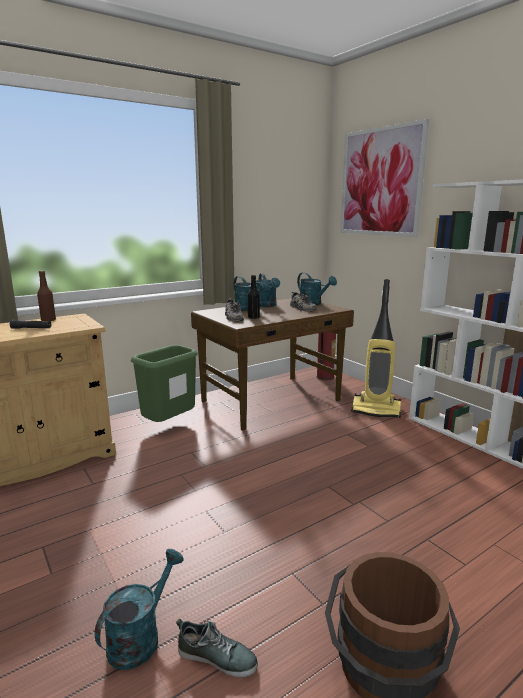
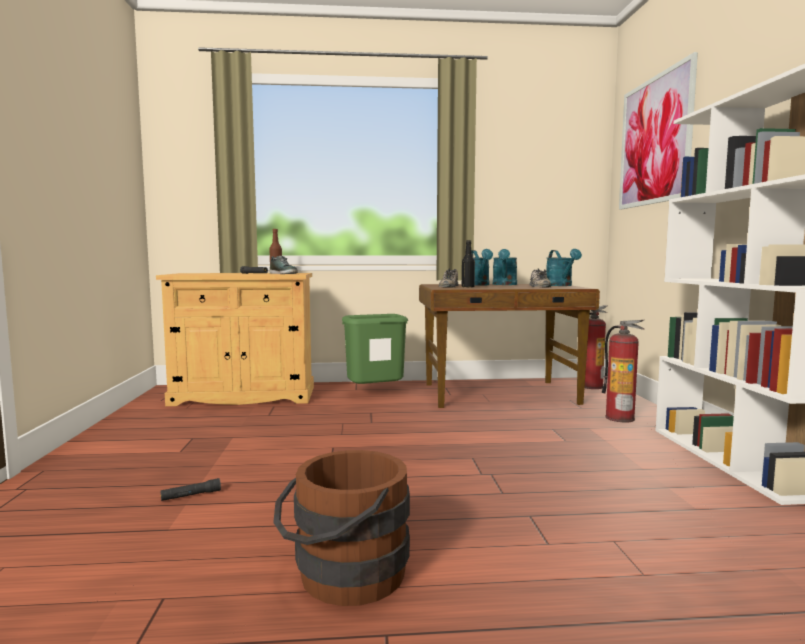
camera: 30 degrees right, 10 degrees down
(140, 636) = (191, 495): turquoise watering can -> black flashlight
(217, 656) = (226, 521): shoe -> shoe (283, 273)
(376, 410) = (620, 418): vacuum cleaner -> fire extinguisher

